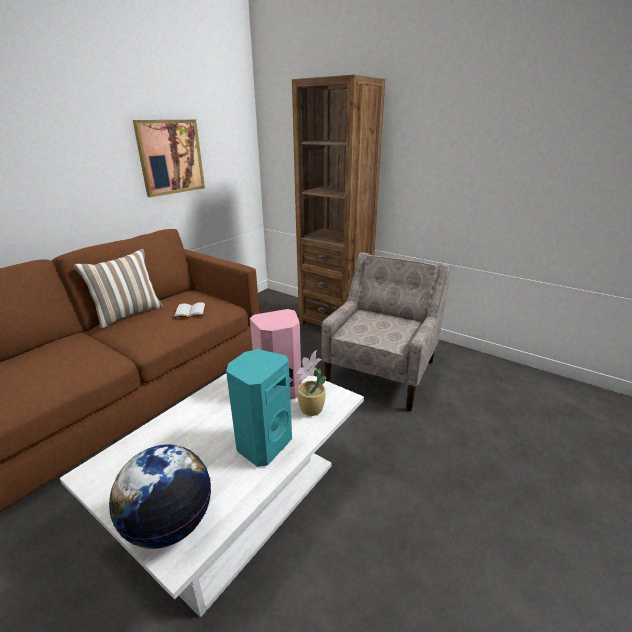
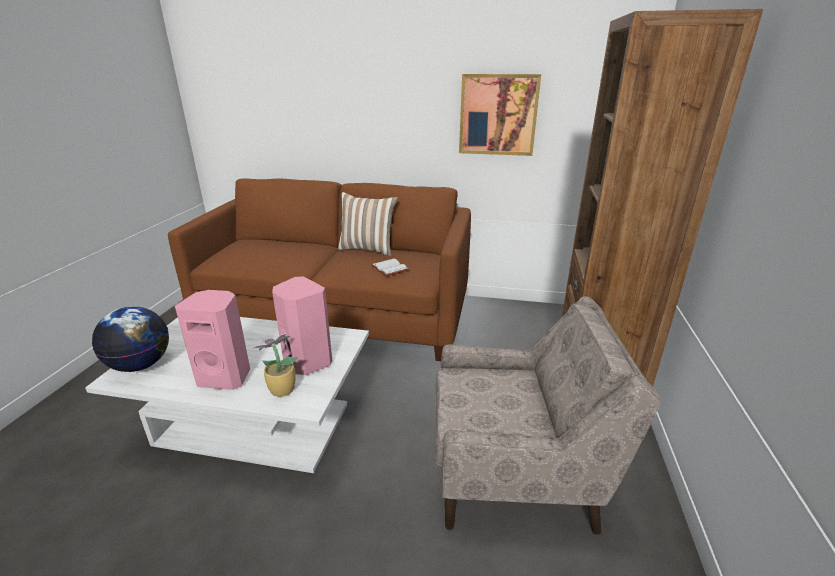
camera: 65 degrees right, 0 degrees up
(262, 444) = (226, 377): turquoise speaker -> pink speaker

